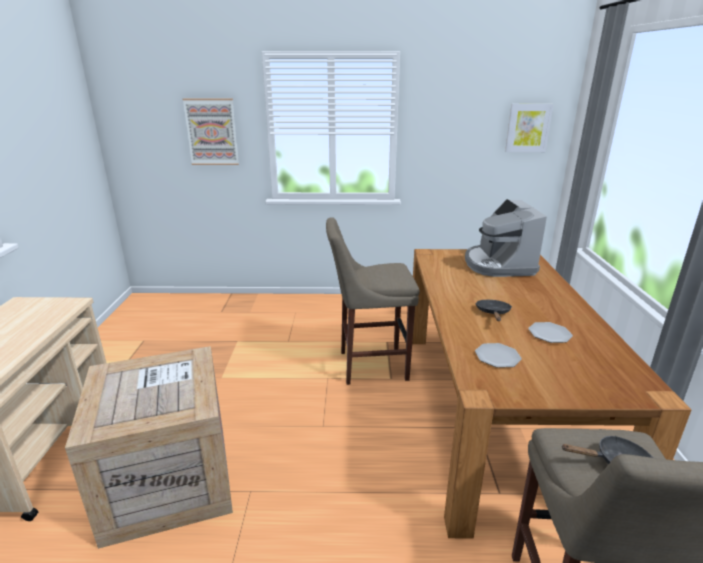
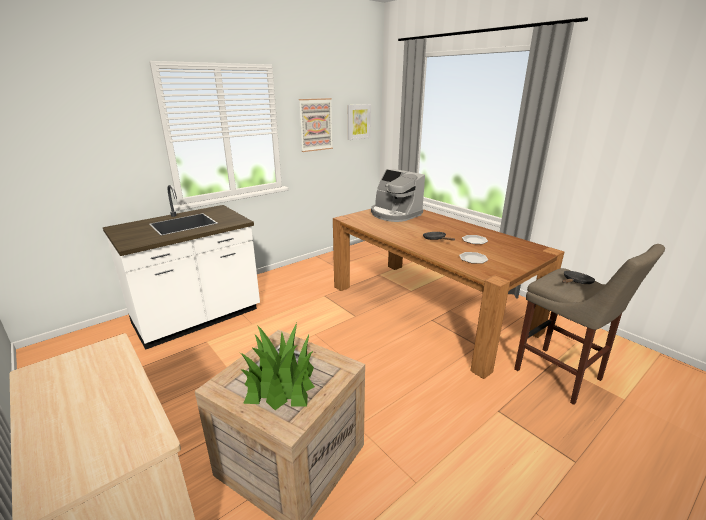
camera: 40 degrees left, 0 degrees up
(136, 394) = (280, 384): none -> potted plant
(212, 132) = (103, 146): picture -> picture (316, 125)
(255, 317) = (198, 318): none -> white counter
(369, 365) = (331, 314): beige stool -> none

